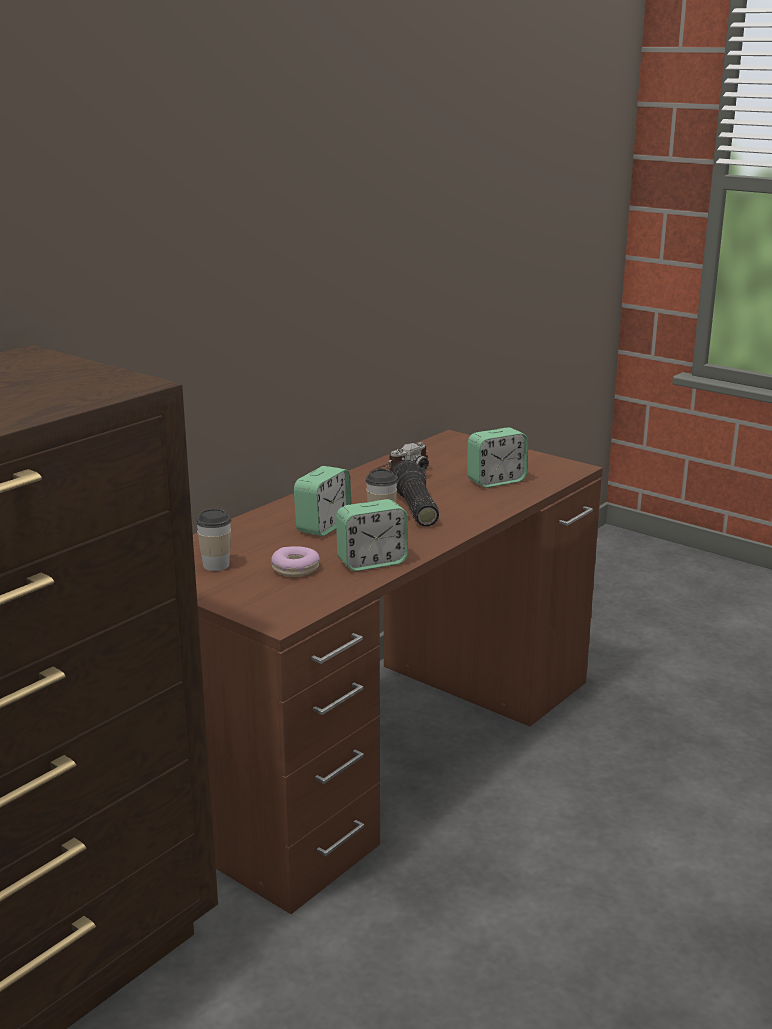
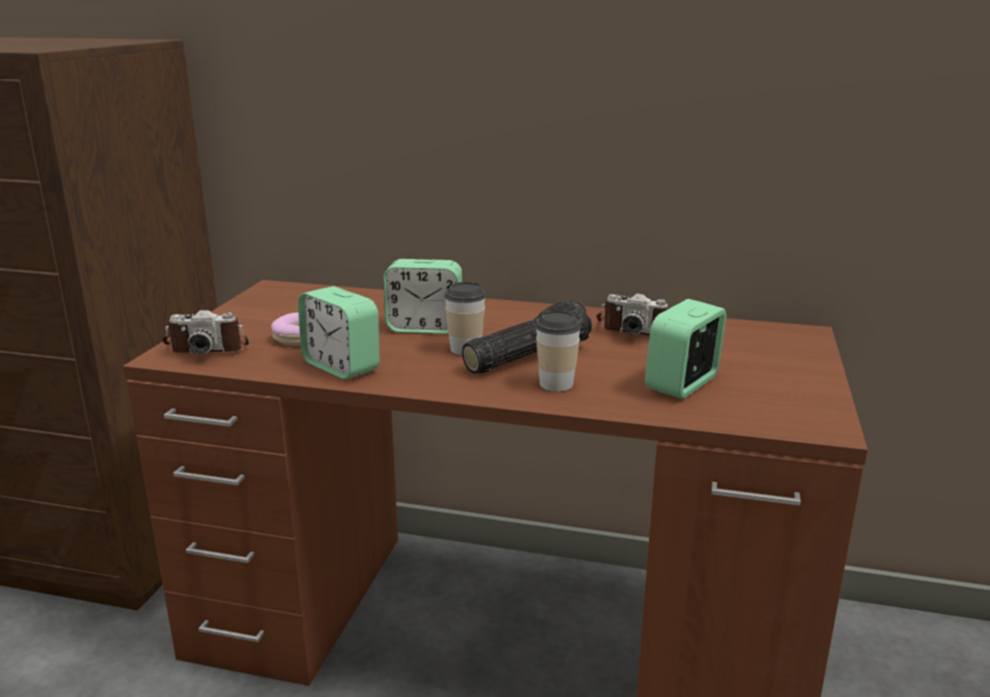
camera: 65 degrees right, 0 degrees up
(216, 565) = (289, 308): cup -> cup (556, 384)
(276, 603) = (208, 347): none -> camera
(496, 481) = (682, 384): alarm clock -> alarm clock turned 90 degrees clockwise

